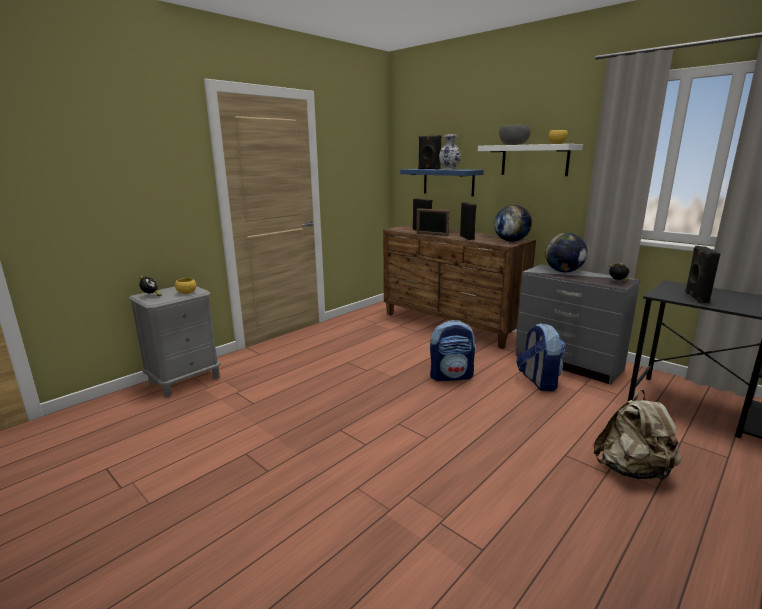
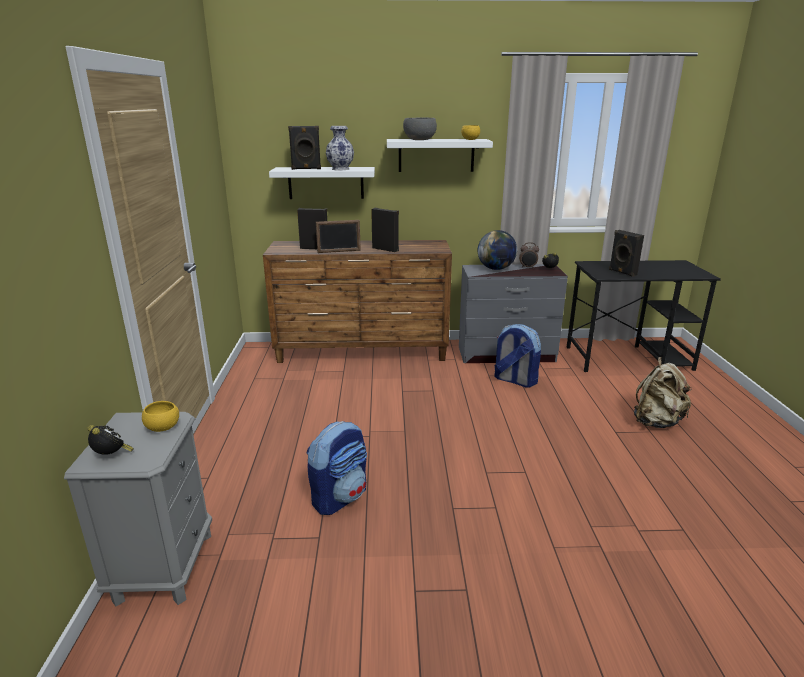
camera: 45 degrees left, 5 degrees up
(448, 182) = (326, 183): blue shelf -> white shelf
(451, 376) = (450, 405): backpack -> backpack (340, 497)
(511, 241) = (433, 246): globe -> none
(599, 276) = (528, 267): none -> alarm clock

